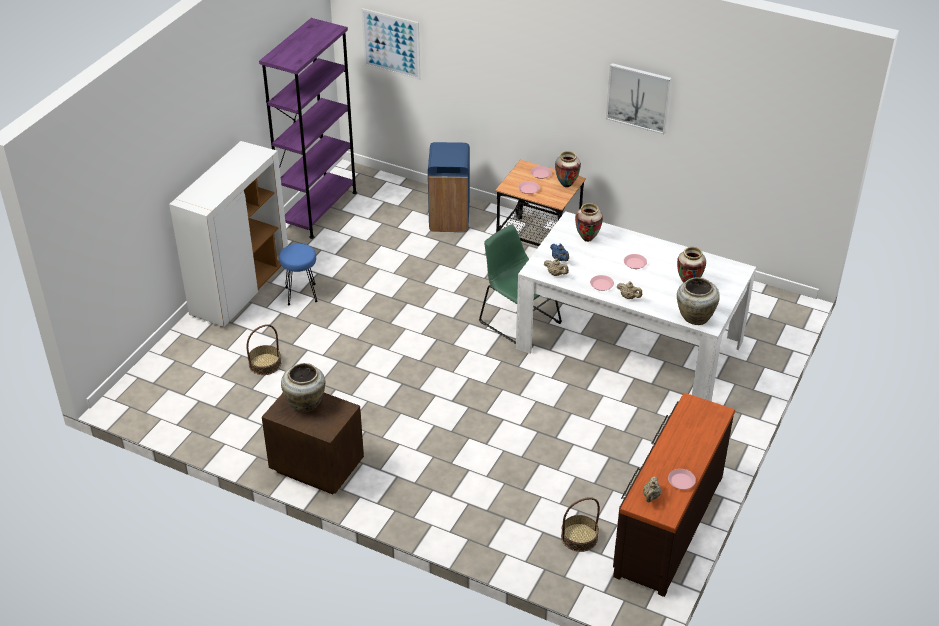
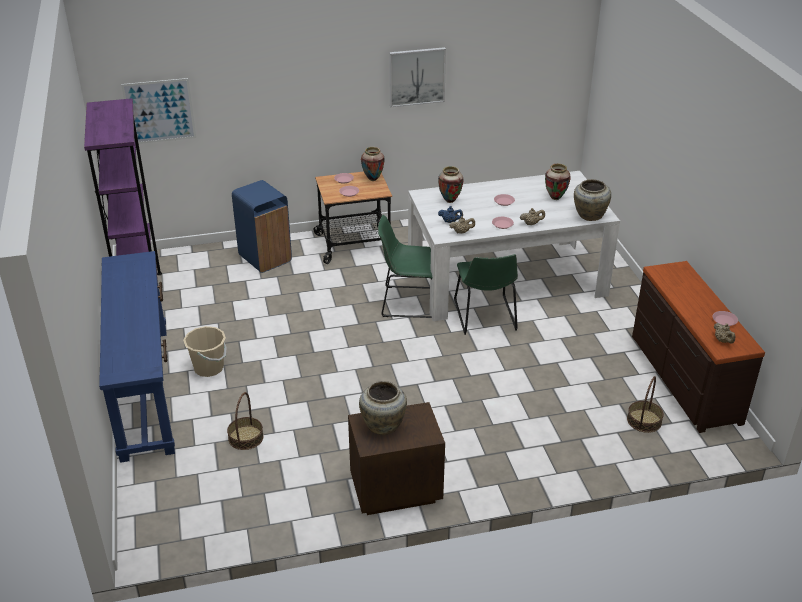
camera: 40 degrees left, 5 degrees down
(240, 288) = (145, 391): white cabinet -> blue console table
(301, 294) = (209, 368): blue stool -> beige bucket
(565, 369) = (485, 317): none -> green chair

